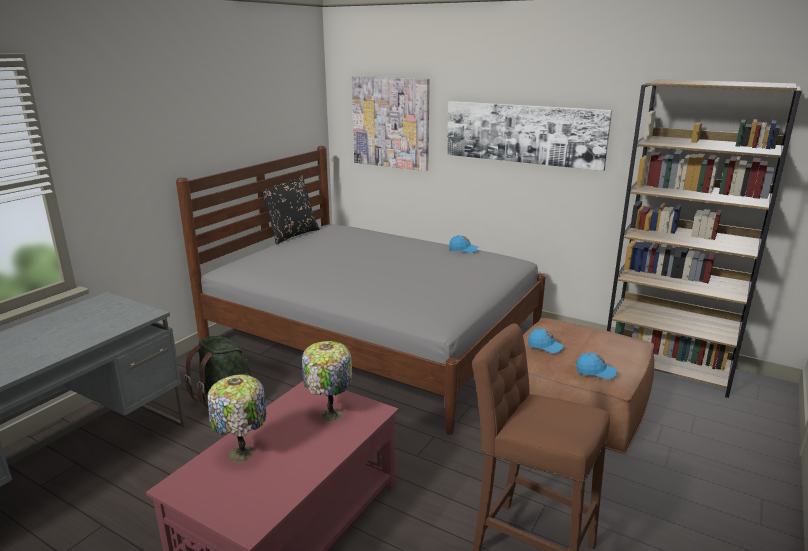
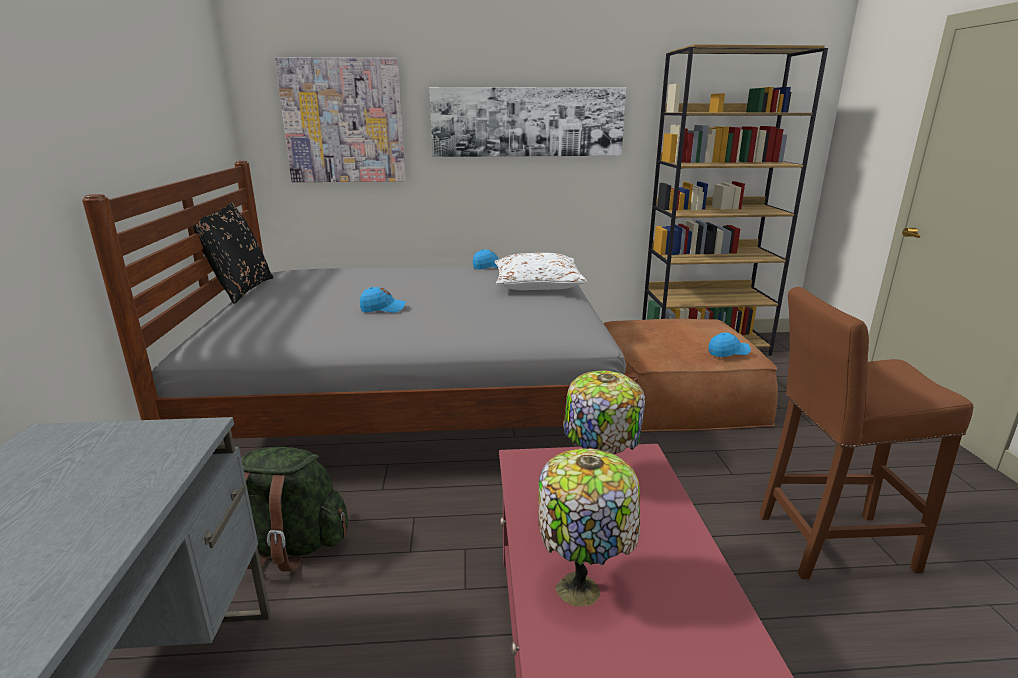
camera: 35 degrees left, 0 degrees up
(471, 273) = (537, 284): none -> white pillow
(545, 346) = (657, 343): blue cap -> blue cap (383, 309)

